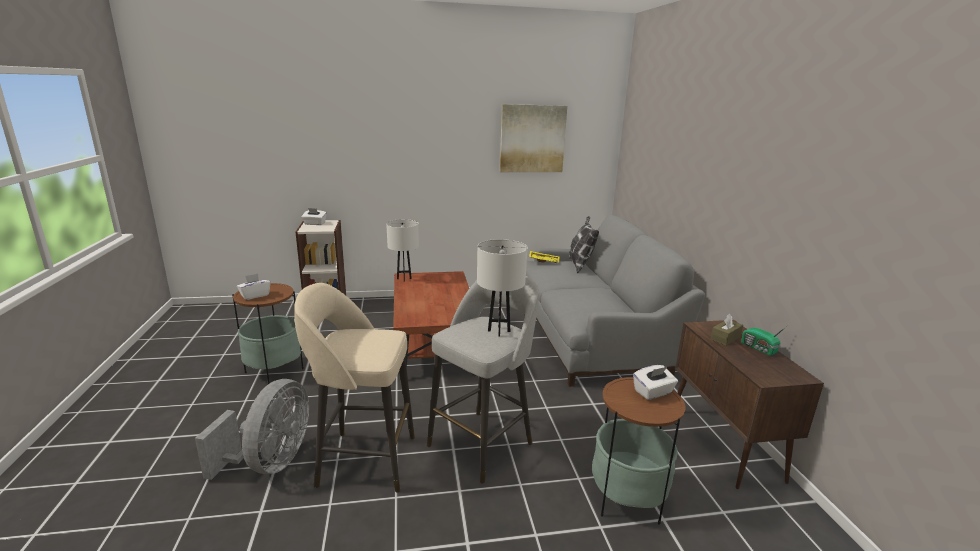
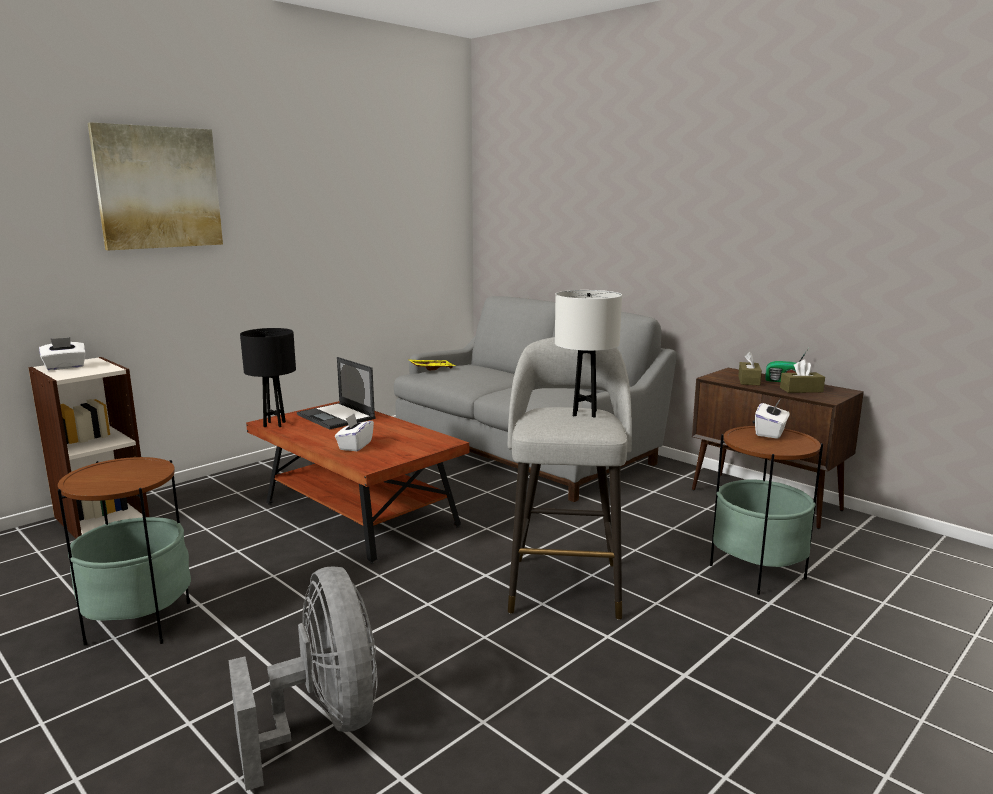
camera: 35 degrees left, 5 degrees down
(255, 295) = (108, 481): white tissue box -> white tissue box (355, 446)
(364, 460) = (454, 660): beige stool -> none
(404, 278) = (274, 424): white table lamp -> black table lamp
(441, 282) = (336, 417): none -> laptop
(532, 138) = (376, 202): picture -> picture (158, 188)
(580, 265) = (480, 365): pillow -> none
(757, 362) = (801, 390): none -> brown tissue box

